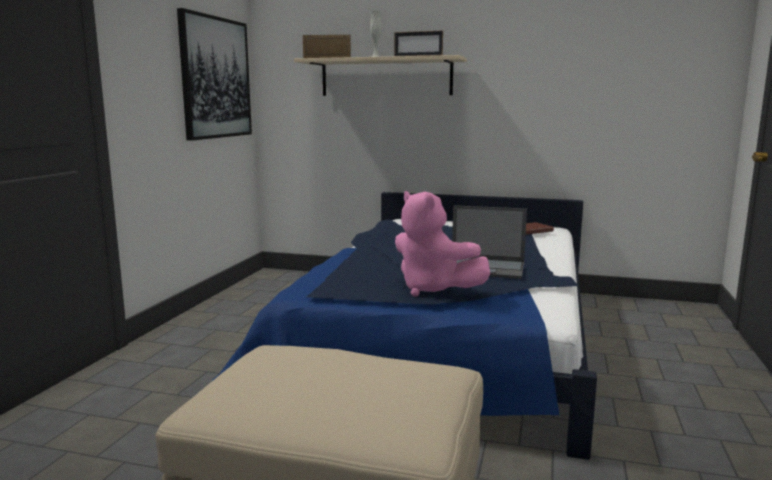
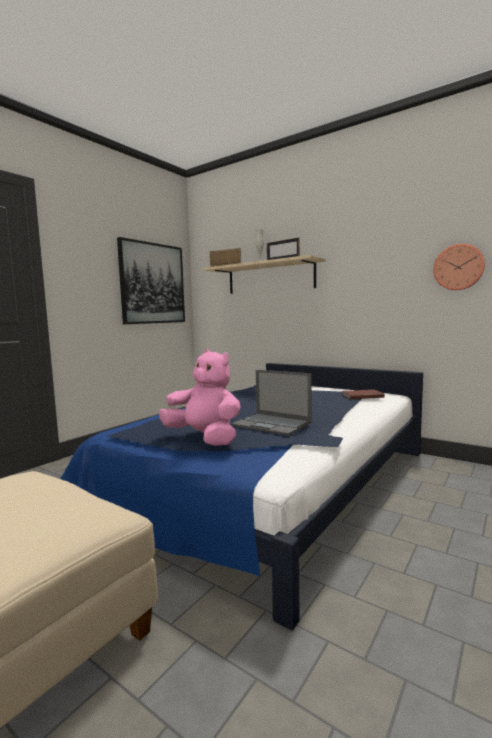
camera: 20 degrees right, 5 degrees down
(433, 289) = (205, 438): pink plush toy -> pink plush toy turned 150 degrees clockwise
(625, 82) = (458, 267): none -> wall clock

